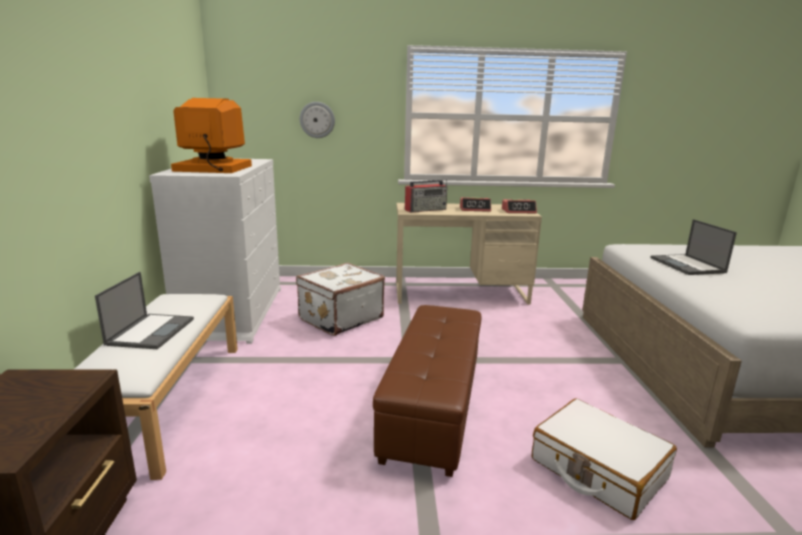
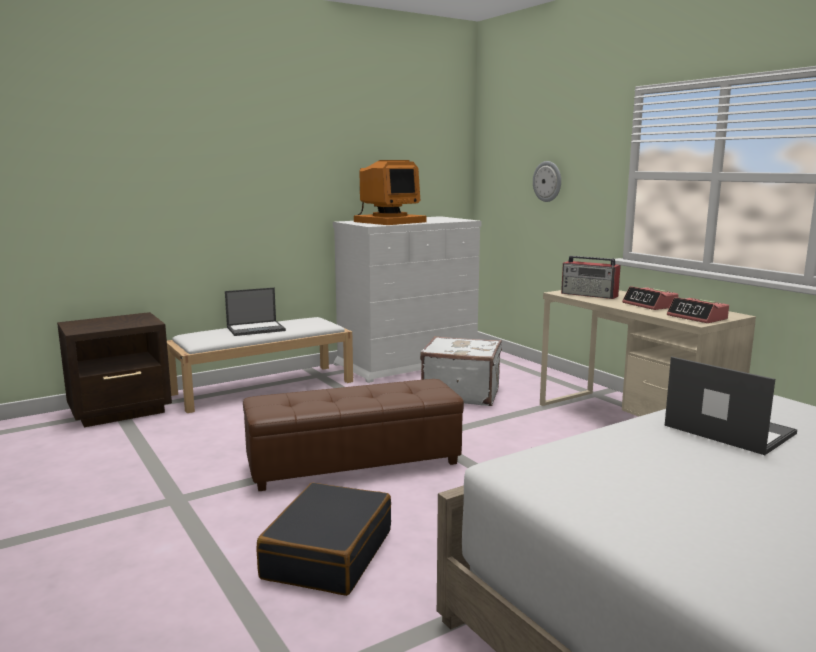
camera: 60 degrees right, 5 degrees down
(212, 168) = (389, 221): monitor -> monitor turned 75 degrees clockwise
(597, 469) = (327, 554): white suitcase -> black suitcase
(688, 265) = (727, 429): laptop -> laptop turned 90 degrees clockwise

